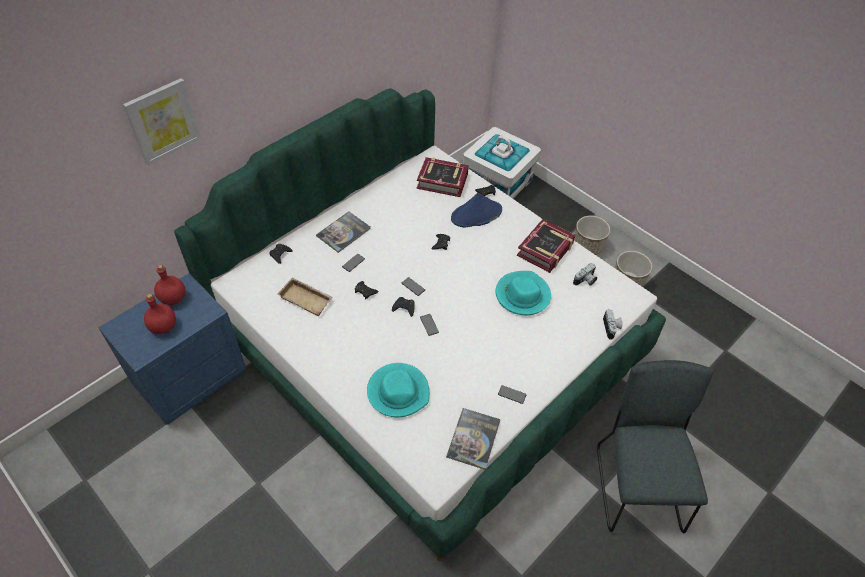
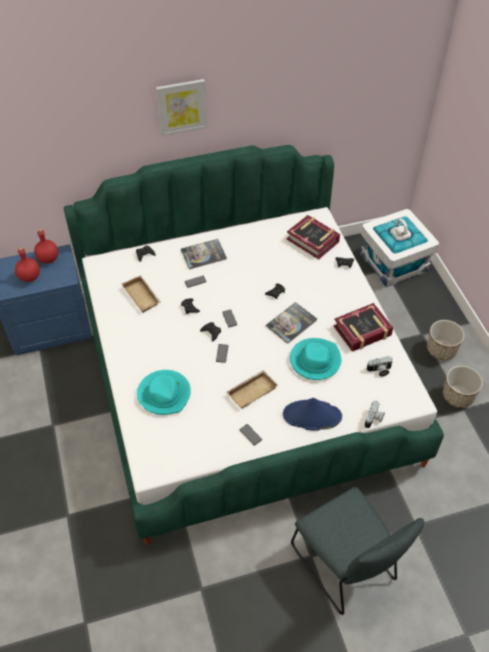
camera: 30 degrees right, 0 degrees up
(162, 121) = (68, 120): picture -> picture (181, 107)
(473, 438) = (197, 453): book -> book (291, 323)
(476, 214) = (322, 279): blue hat -> blue hat (311, 416)
(483, 350) = (251, 390): none -> beige tray
(636, 483) = (346, 567): grey chair -> grey chair turned 120 degrees clockwise

